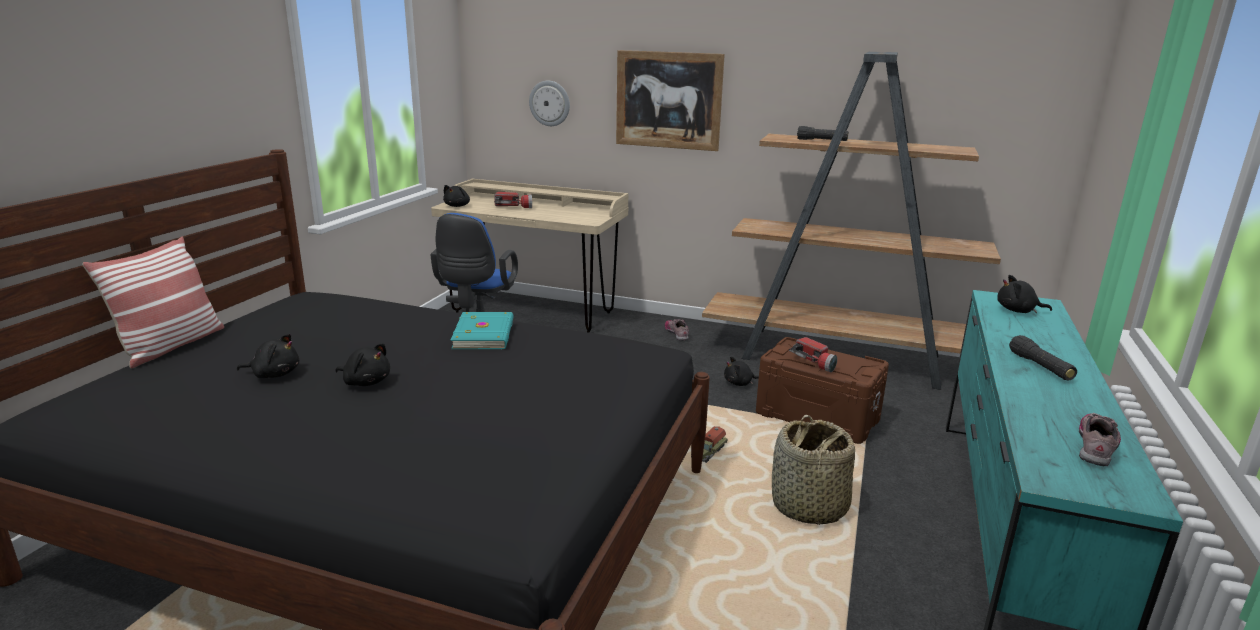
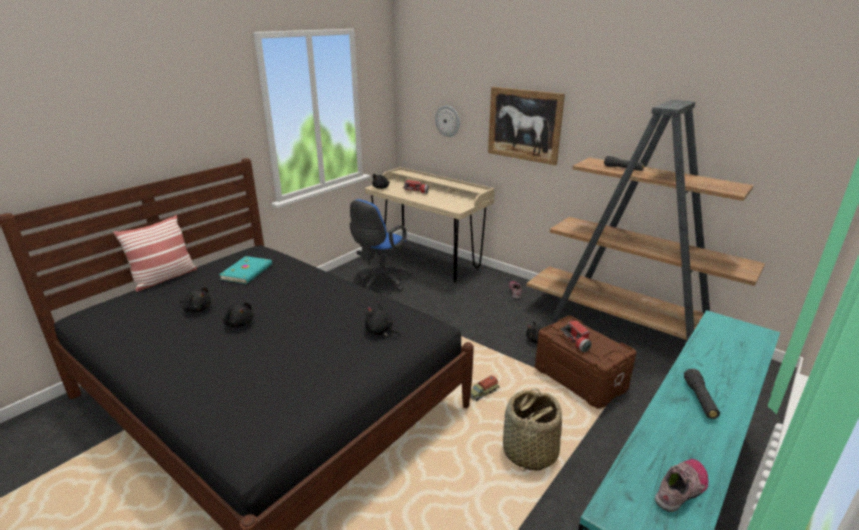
camera: 20 degrees right, 5 degrees up
(485, 334) = (330, 296): turquoise book -> turquoise book (247, 272)
(1018, 311) = (729, 338): black plush toy -> black plush toy (380, 331)

